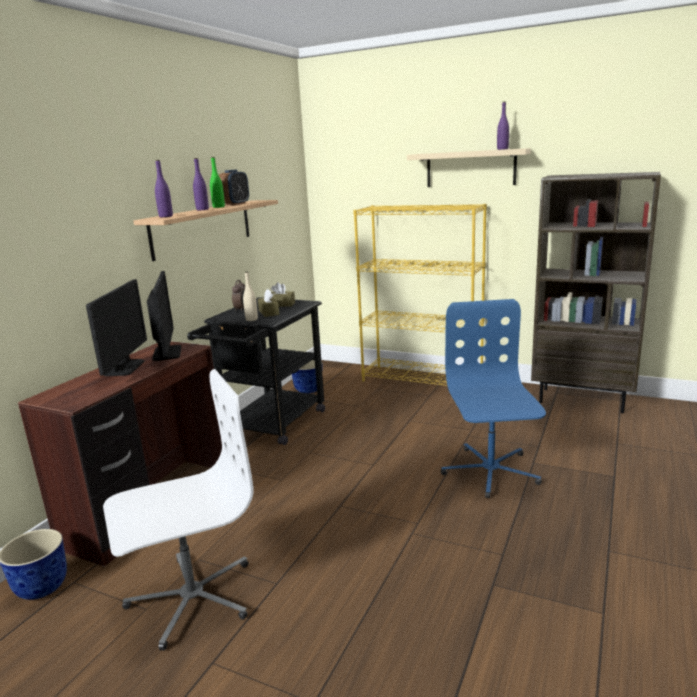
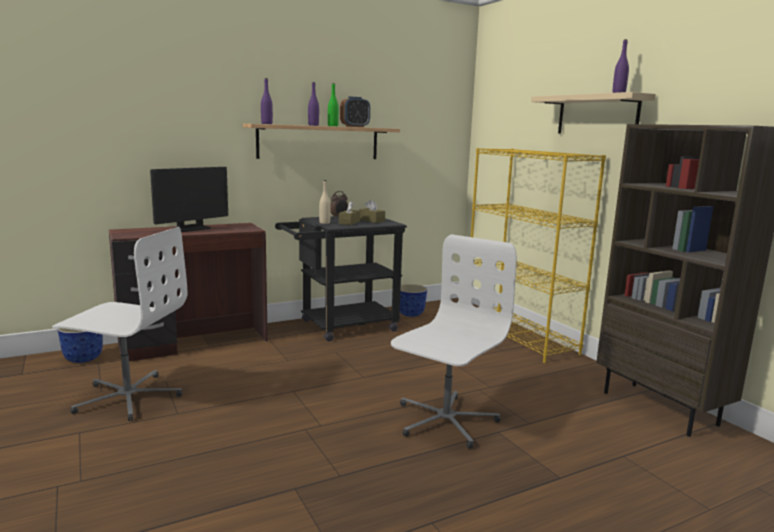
camera: 35 degrees right, 5 degrees down
(167, 353) = (232, 228): monitor -> none
(490, 471) = (444, 420): blue office chair -> white office chair

